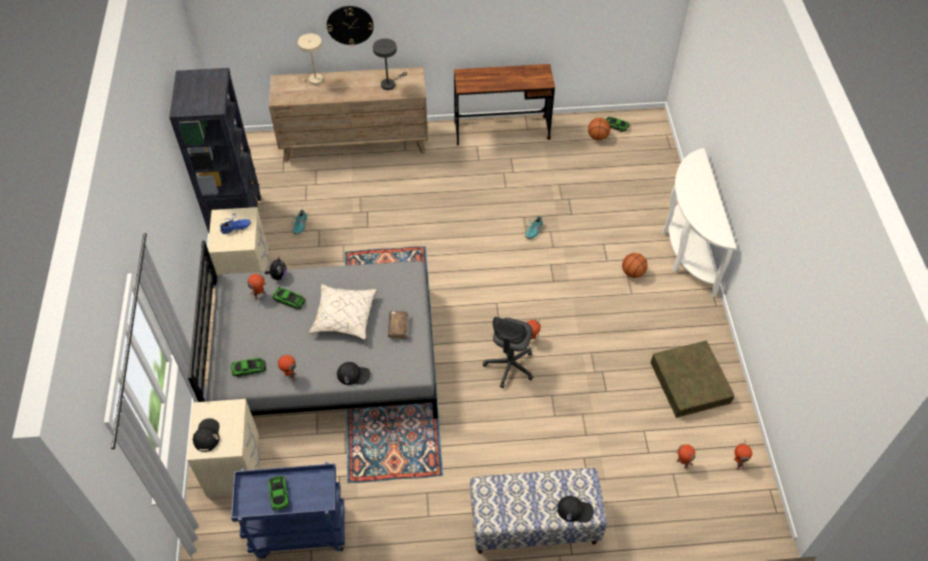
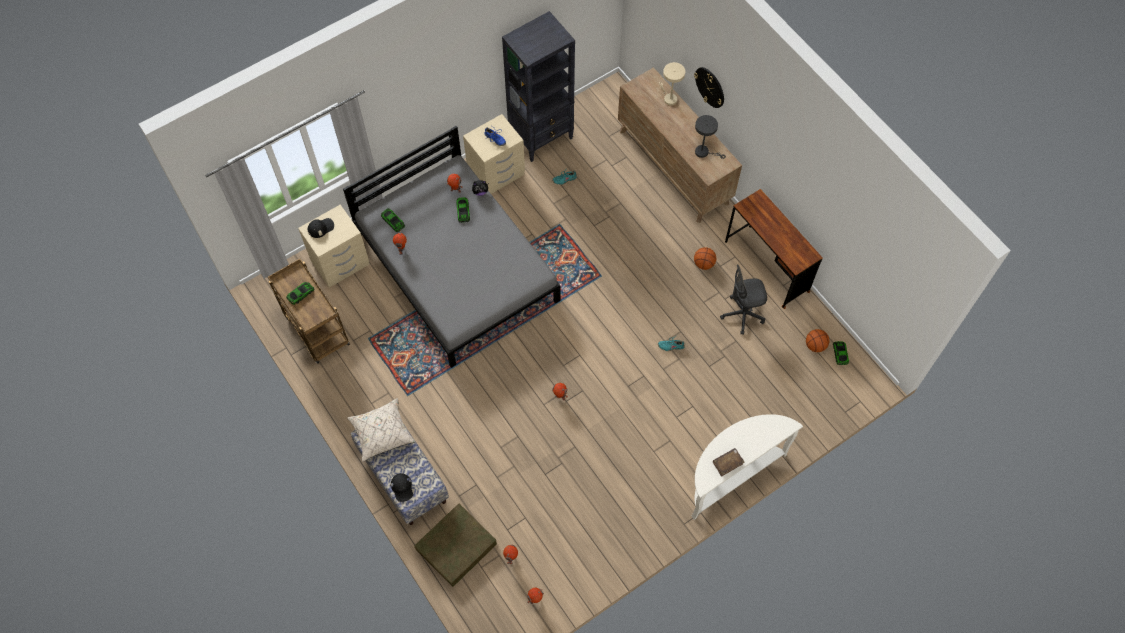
camera: 60 degrees right, 10 degrees up
(298, 532) = (315, 330): blue cart -> brown cart
(344, 317) = (471, 254): beige pillow -> beige pillow (381, 433)
(353, 375) = (426, 288): black cap -> none
(398, 327) = (483, 294): brown book -> brown book (727, 463)
(509, 366) = (526, 394): grey office chair -> grey office chair (742, 314)
(632, 272) = (676, 442): basketball -> basketball (703, 263)
(690, 382) = (591, 534): brown storage box -> brown storage box (456, 547)

